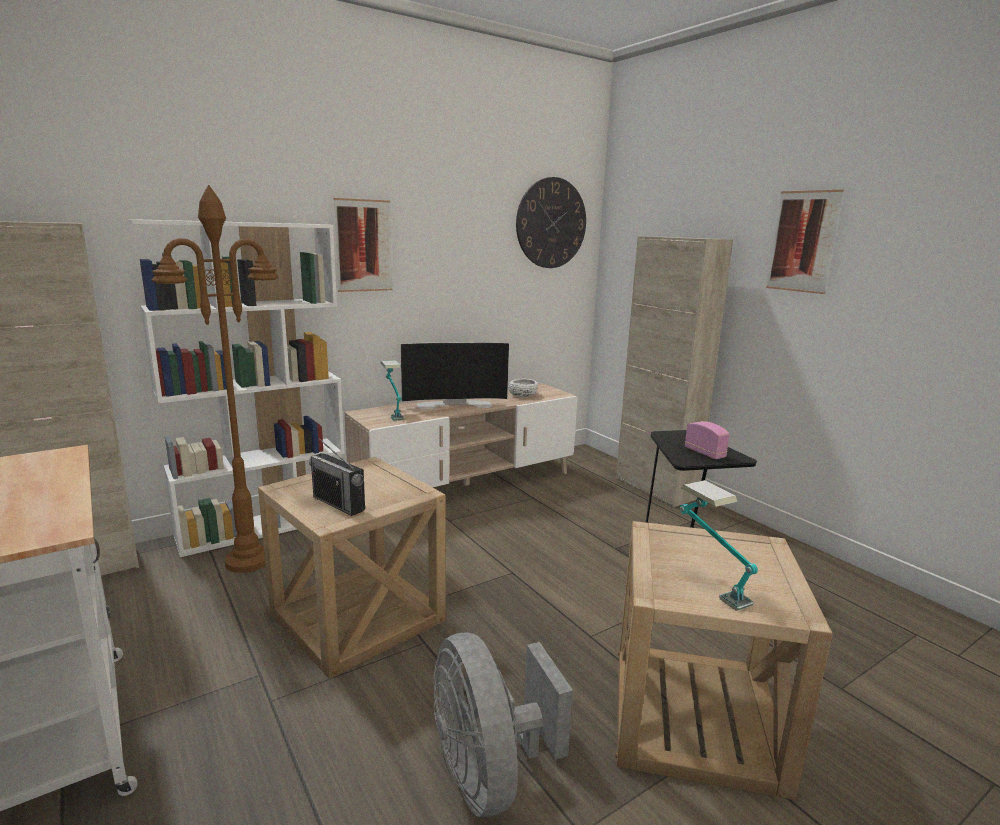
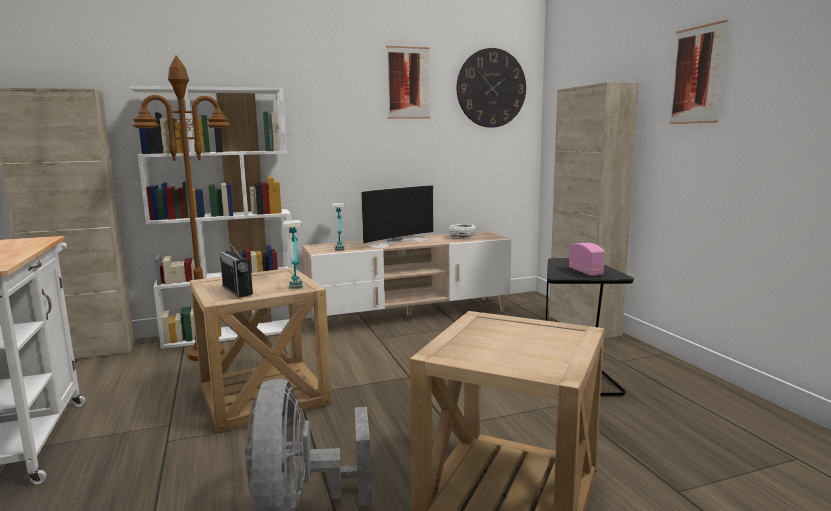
camera: 15 degrees right, 5 degrees down
(363, 246) = (318, 108): picture -> picture (408, 83)
(455, 404) = (396, 242): television -> television turned 45 degrees counterclockwise
(708, 583) = (492, 350): table lamp -> table lamp (295, 281)

